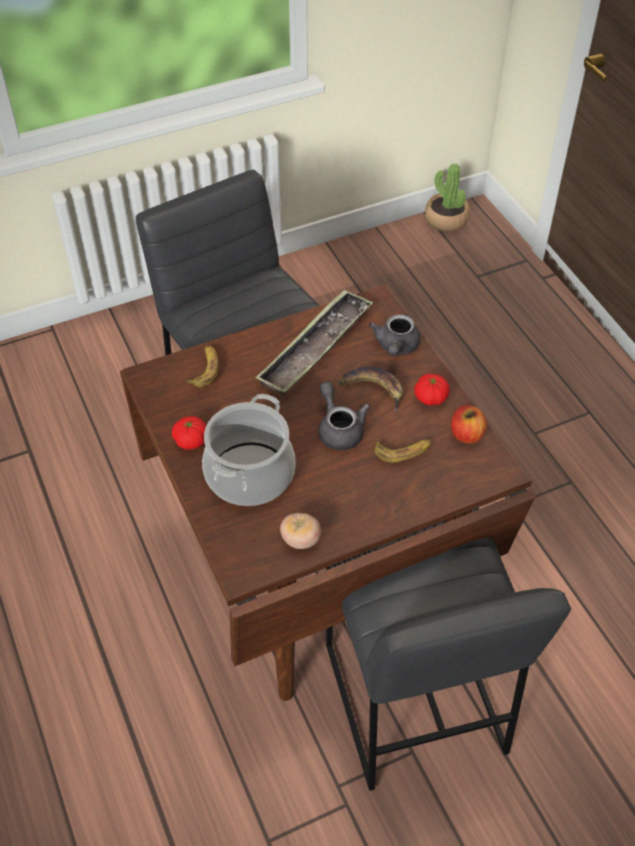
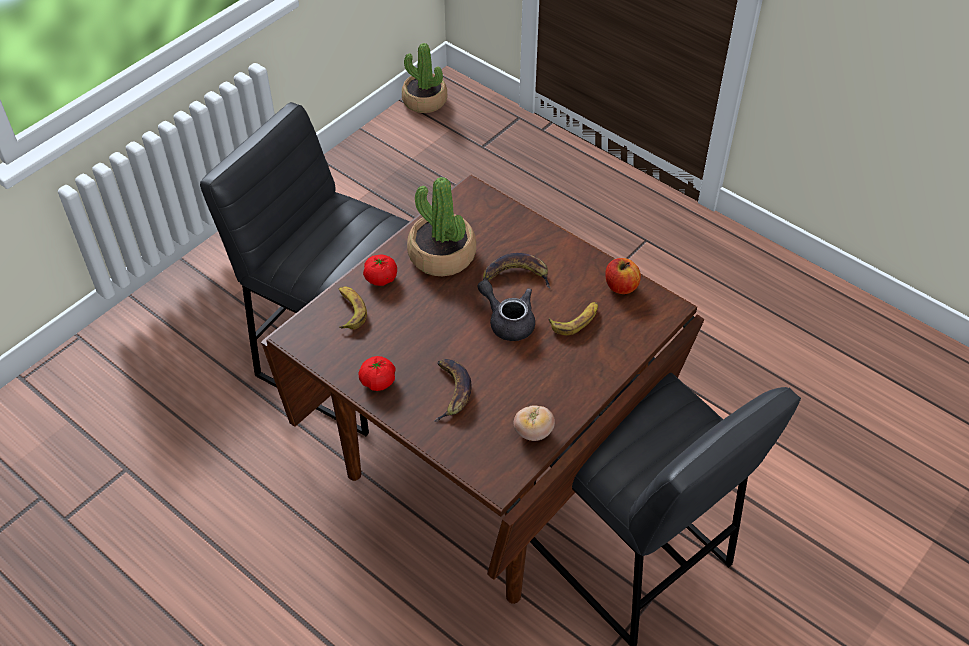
camera: 25 degrees left, 0 degrees up
(250, 474) = (452, 391): cooking pot -> banana
(315, 348) = (441, 255): tray -> potted plant
(396, 347) = (514, 229): grey teapot -> none
(430, 398) = (571, 264): tomato -> tomato (381, 278)

